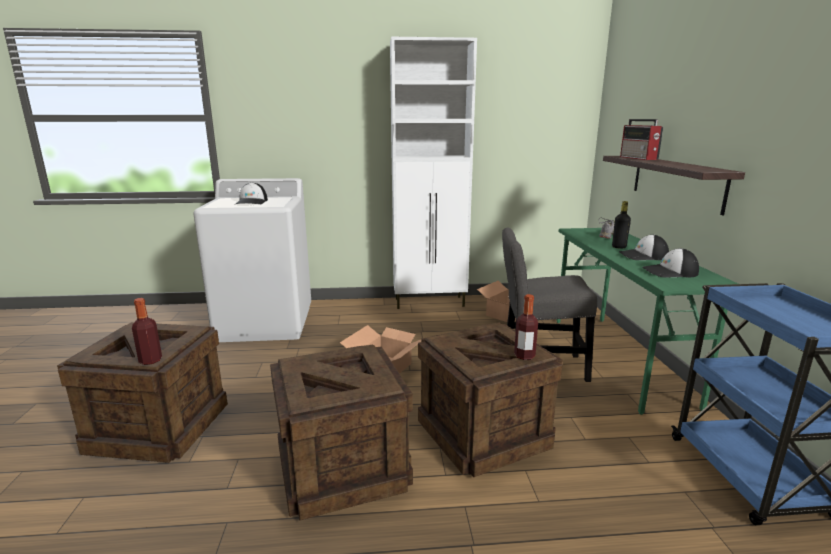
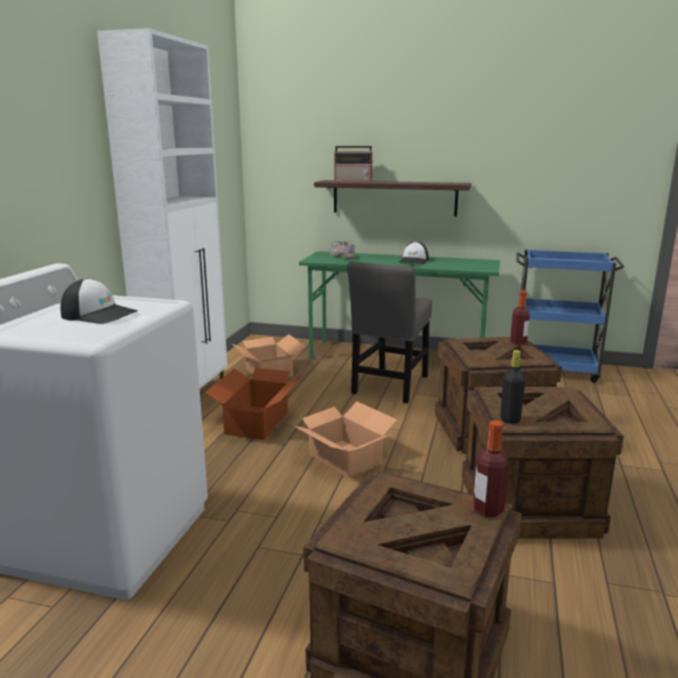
camera: 70 degrees left, 0 degrees up
(417, 329) = (258, 422): none -> cardboard box
(619, 247) = (383, 261): black bottle -> black bottle (510, 419)
(670, 272) = (458, 264): cap -> none

